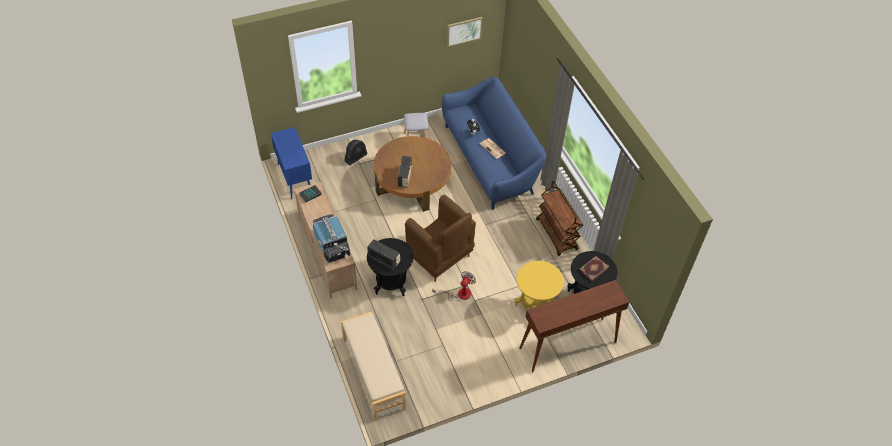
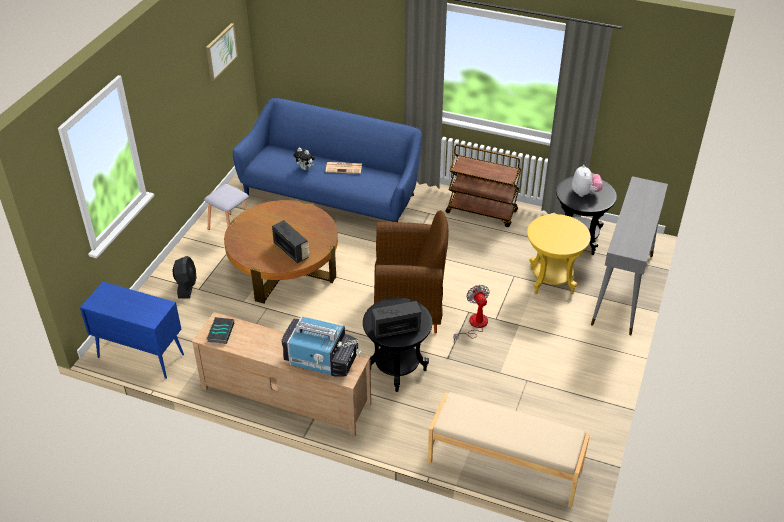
camera: 45 degrees left, 10 degrees down
(567, 345) = (622, 289): brown console table -> grey console table
(593, 269) = (585, 193): book -> plush toy

